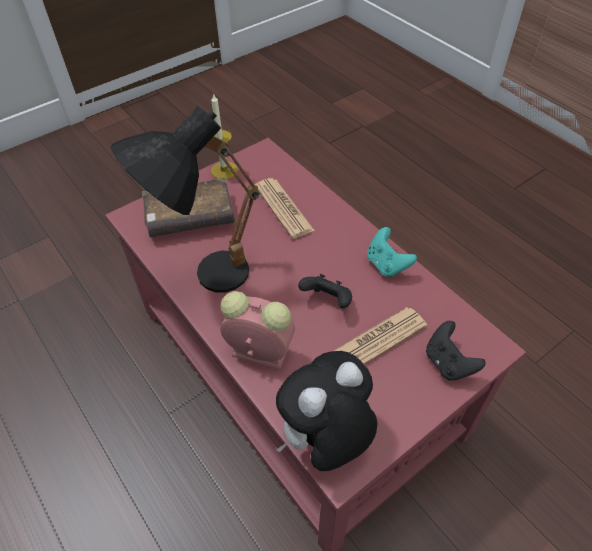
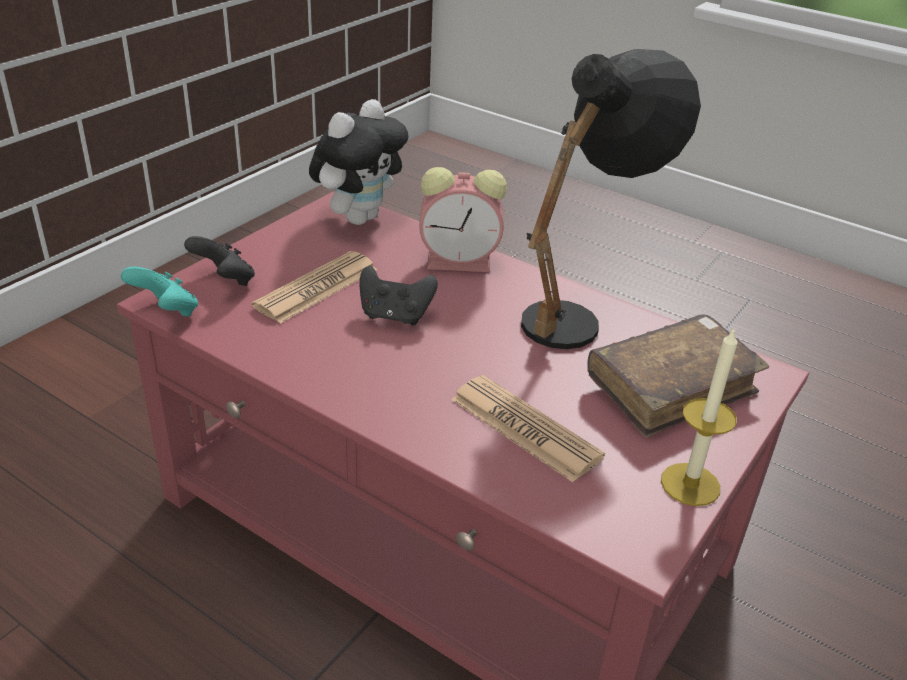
camera: 160 degrees right, 15 degrees down
(386, 264) = (315, 369): turquoise game controller -> turquoise game controller (166, 312)

